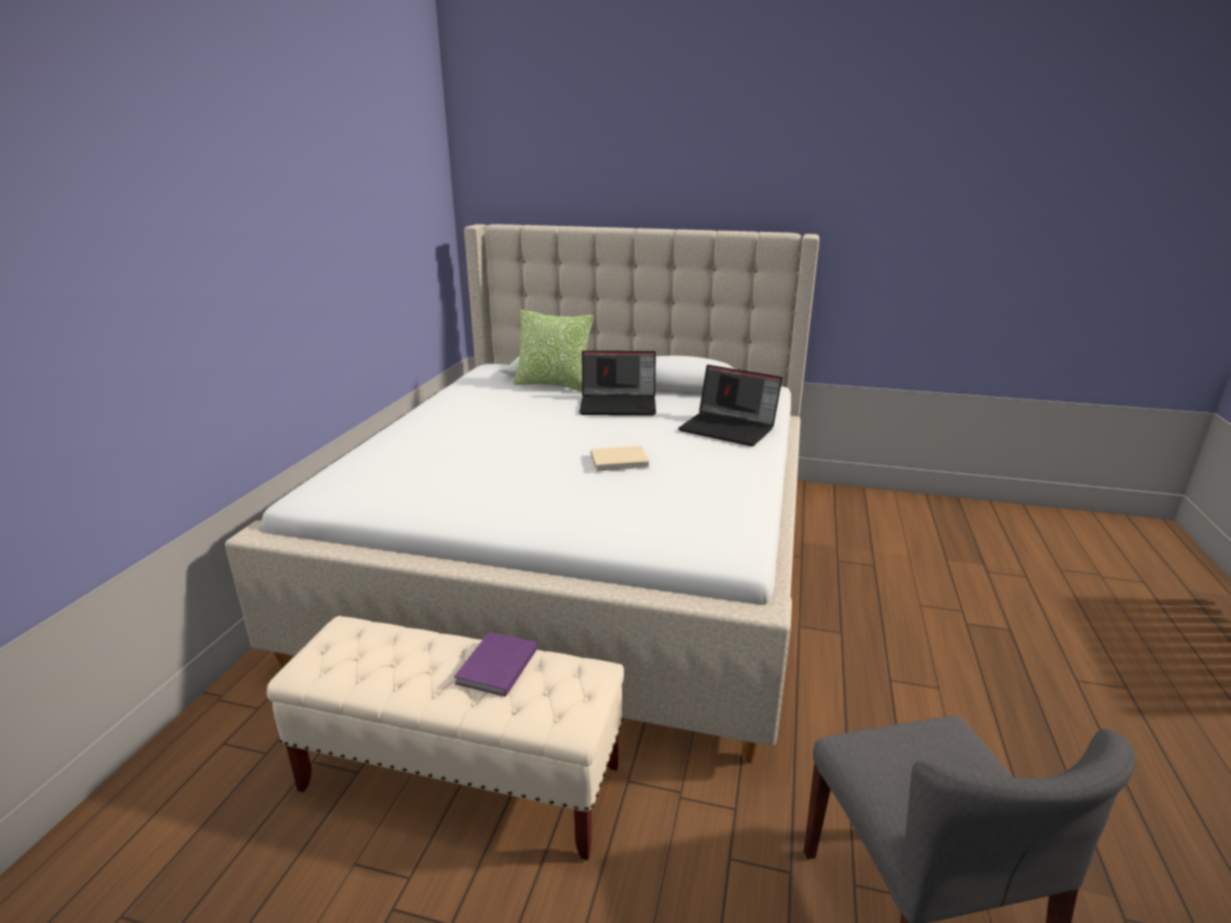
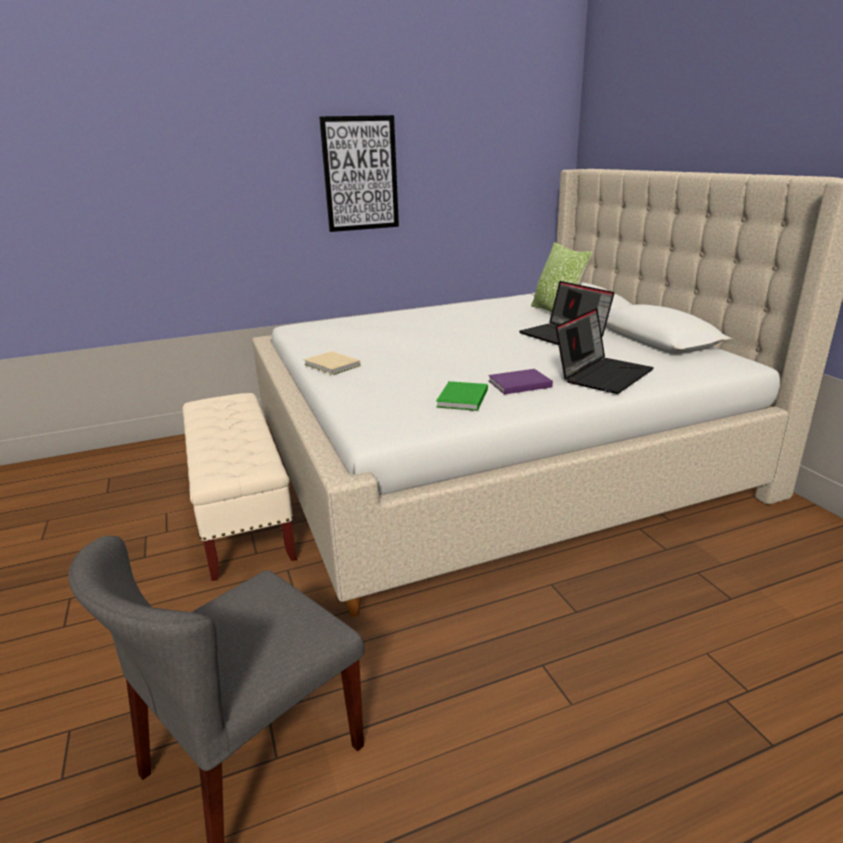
camera: 55 degrees right, 0 degrees up
(287, 254) = (360, 174): none -> picture
(495, 667) = (239, 440): purple book -> purple book (518, 384)
(621, 461) = (465, 364): beige book -> beige book (332, 366)
(707, 492) = (461, 399): none -> green book
(729, 428) = (603, 374): laptop -> laptop turned 135 degrees counterclockwise

